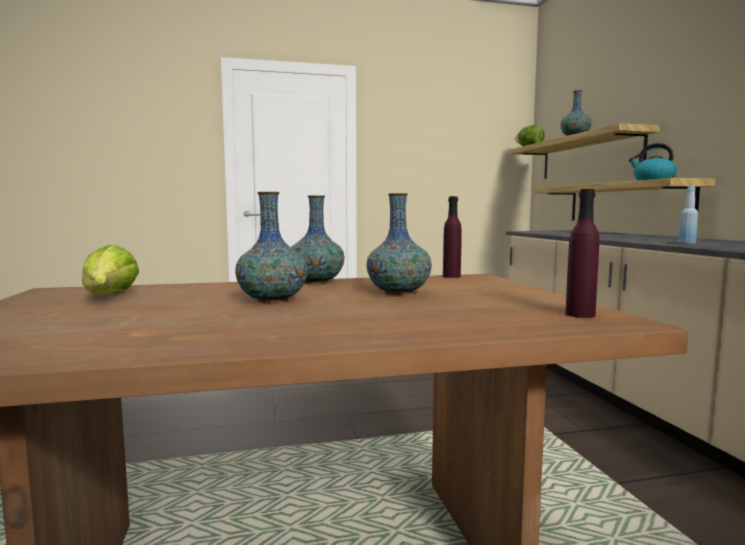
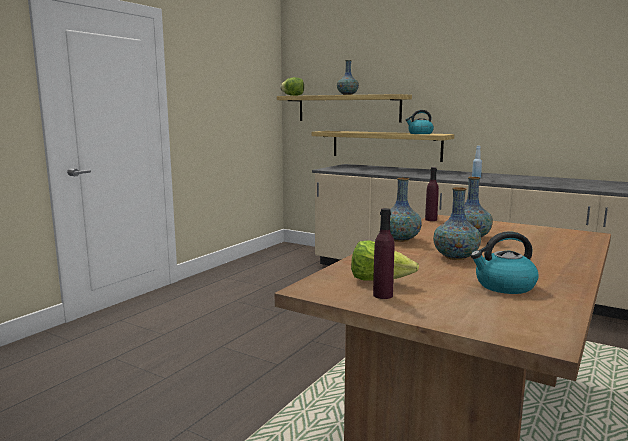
camera: 45 degrees left, 5 degrees up
(150, 326) = (504, 286): none -> kettle
(580, 314) = (569, 234): purple bottle -> purple bottle (383, 295)

